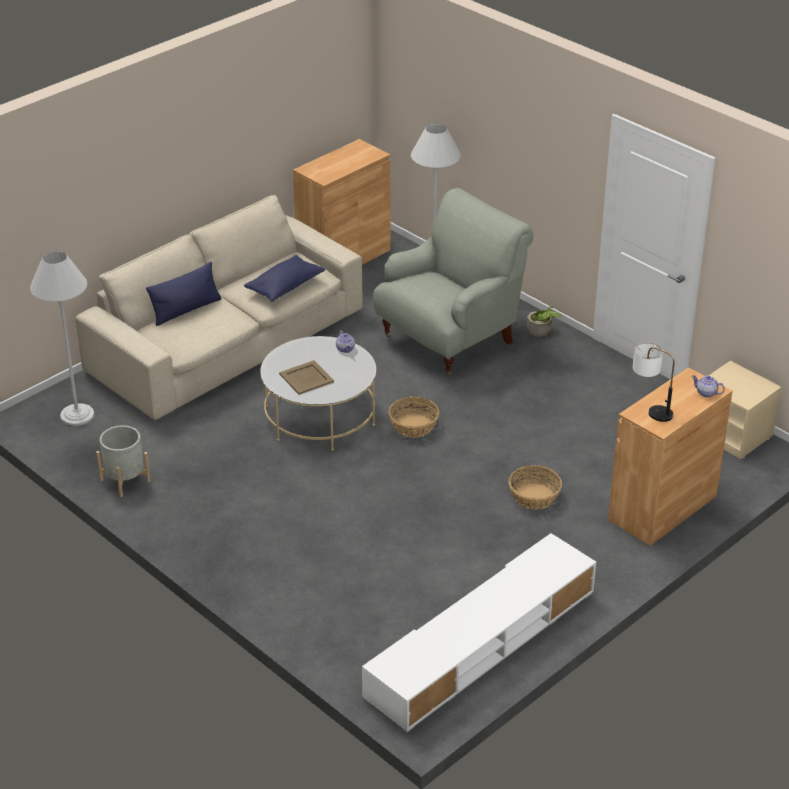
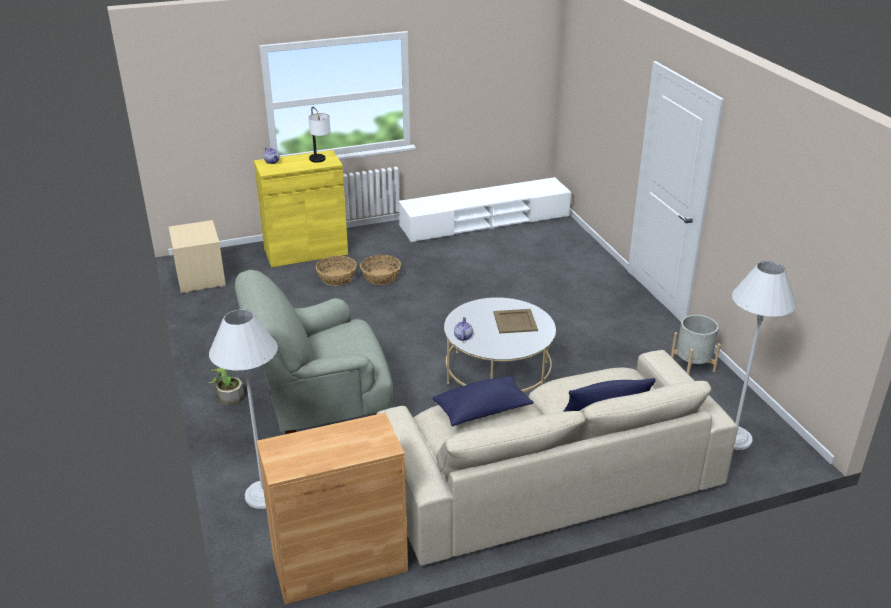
camera: 155 degrees left, 5 degrees down
(413, 426) = (424, 344): basket -> basket (337, 278)
(662, 508) = (306, 252): brown cabinet -> yellow cabinet

